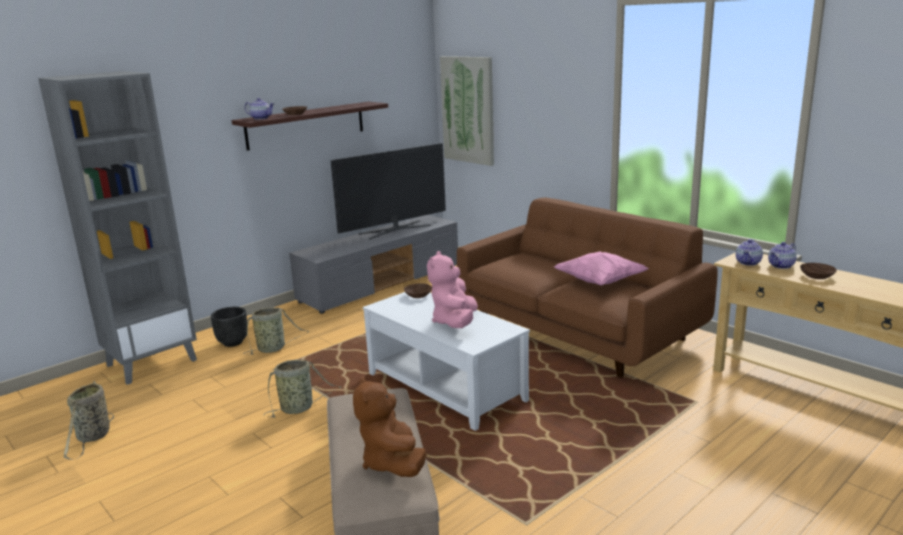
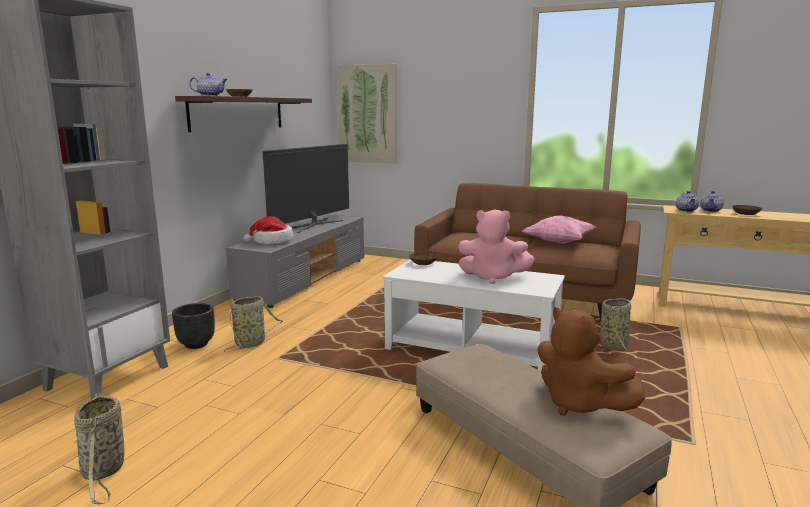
camera: 25 degrees left, 5 degrees down
(299, 408) = (346, 390): basket -> basket (614, 345)
(334, 249) = (272, 241): none -> hat
(455, 322) = (492, 277): pink plush toy -> pink plush toy turned 60 degrees counterclockwise

